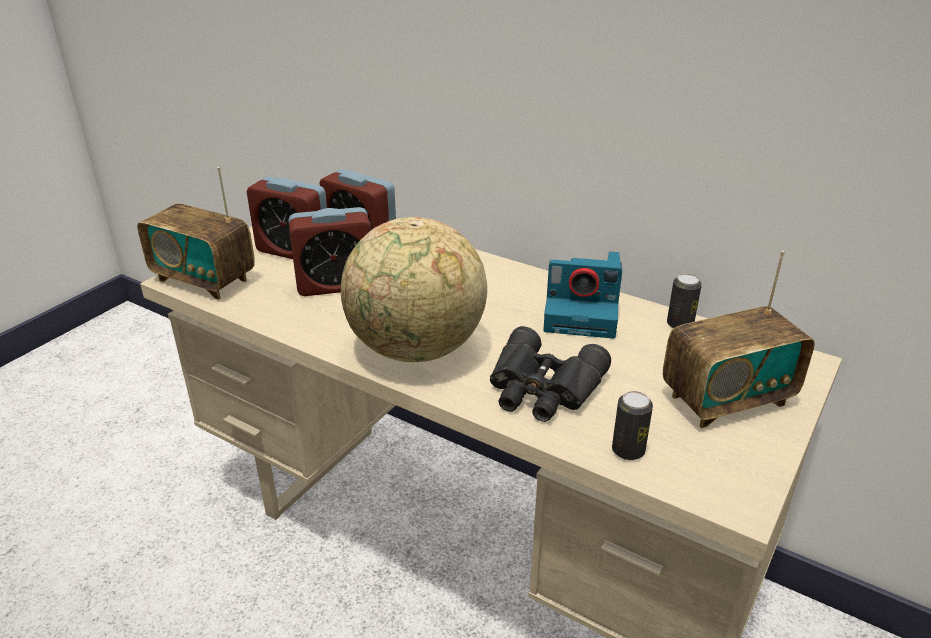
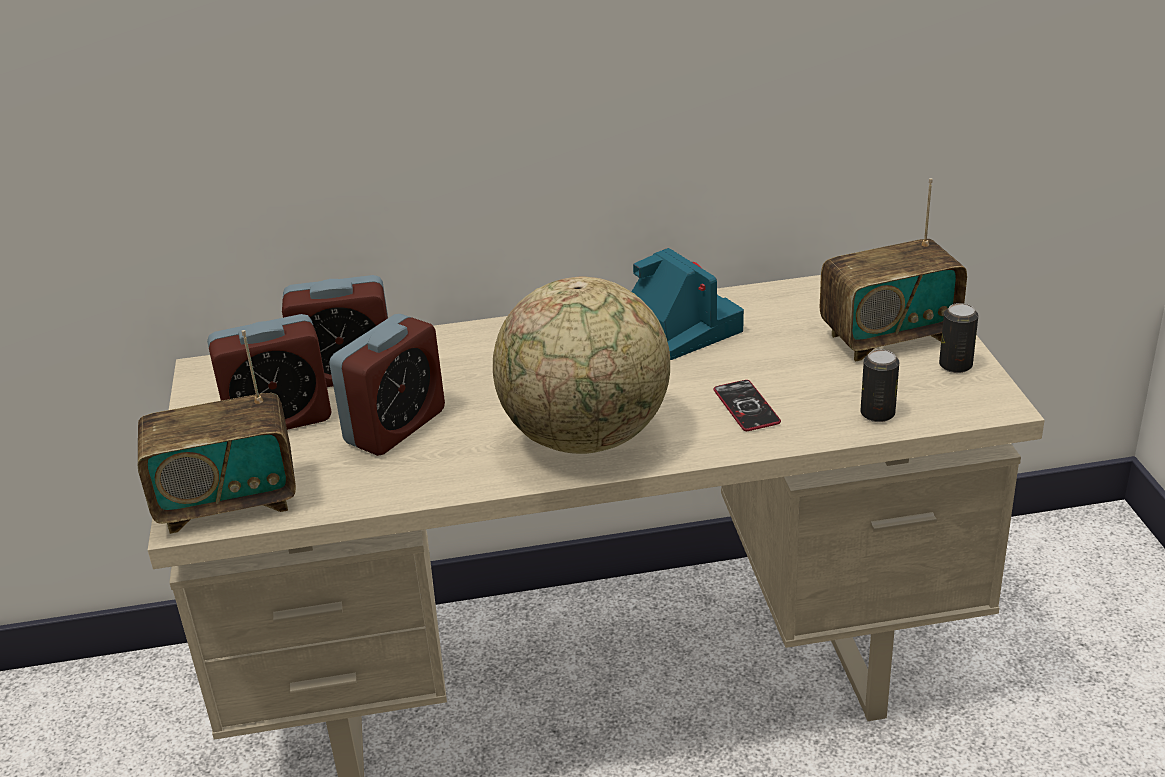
camera: 40 degrees left, 0 degrees up
(542, 388) = (746, 407): black binoculars -> phone
(583, 314) = (680, 328): camera -> camera turned 90 degrees counterclockwise
(680, 324) = (770, 296): can -> can (955, 366)
(726, 400) = (888, 337): radio -> radio turned 45 degrees clockwise

